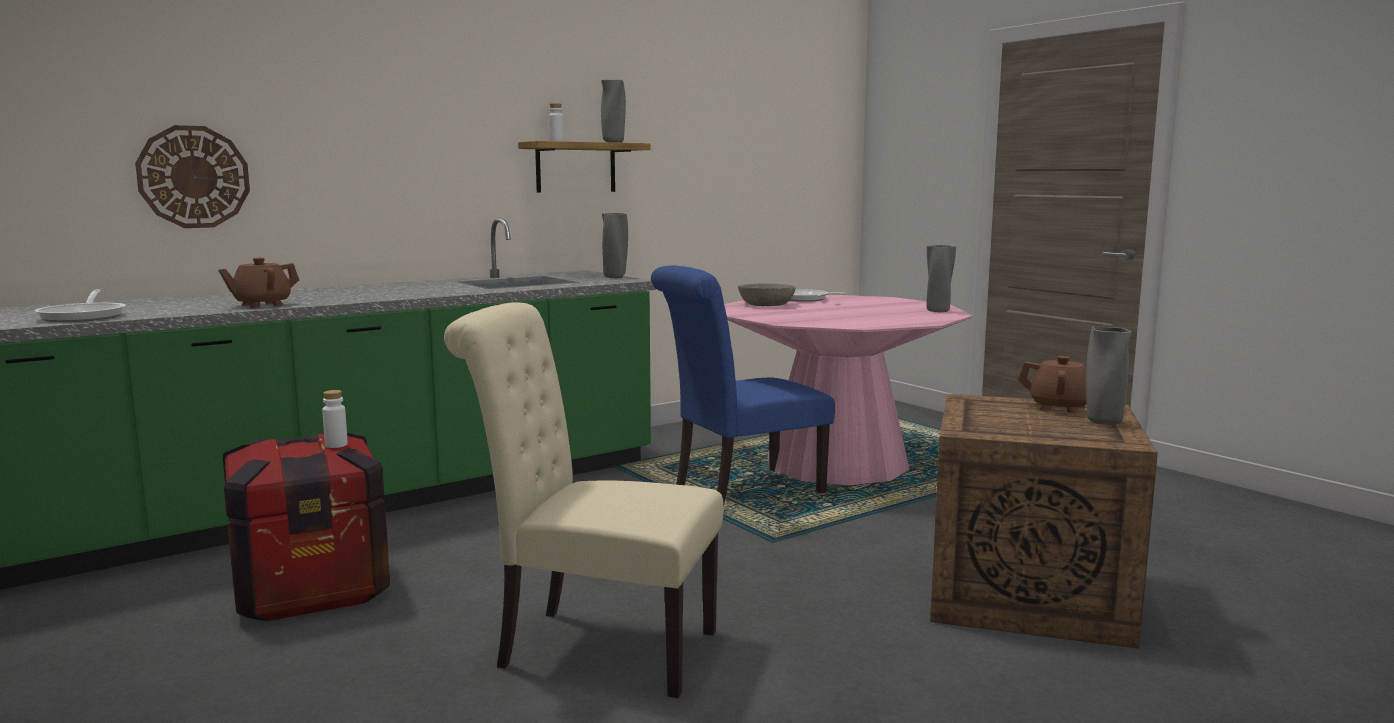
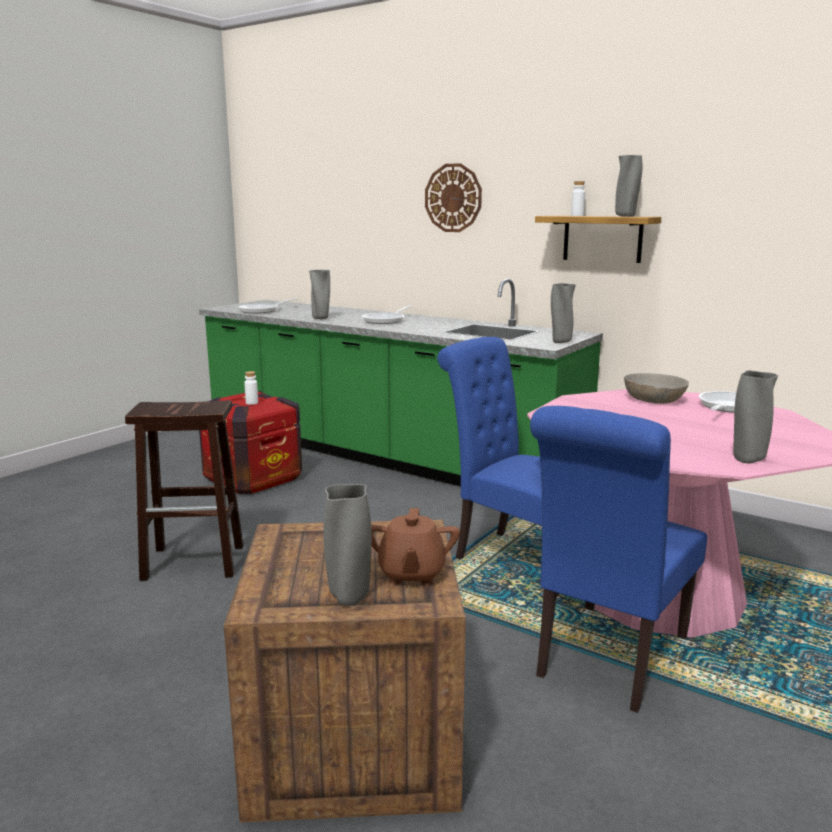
camera: 70 degrees right, 5 degrees up
(194, 177) = (357, 238): wall clock -> wall clock (453, 198)
(262, 305) = (321, 318): brown teapot -> grey vase
(355, 293) = (386, 320): none -> frying pan
(595, 647) = (195, 562): beige chair -> brown stool
(930, 497) = (608, 660): none -> blue chair

